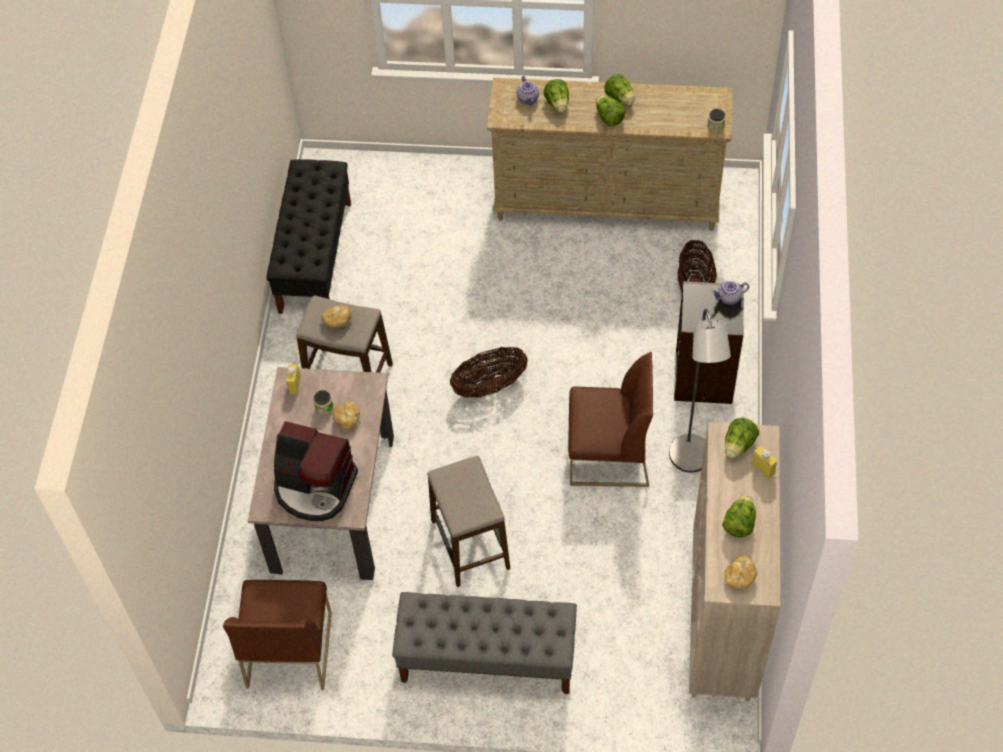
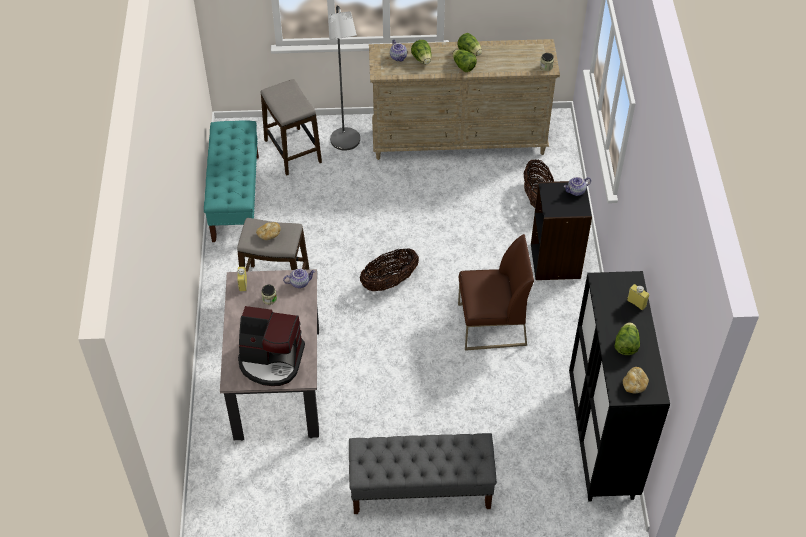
camera: 10 degrees left, 5 degrees down
(288, 649) = (257, 498): brown chair -> none
(315, 256) = (235, 197): black bench -> turquoise bench
(347, 419) = (289, 306): bread -> none
(364, 389) = (300, 282): none -> teapot
(470, 545) = (393, 402): stool -> stool (292, 151)
(691, 461) = (557, 324): grey floor lamp -> grey floor lamp (346, 144)
(722, 620) = (602, 440): beige cabinet -> black cabinet
(739, 445) = (614, 287): lettuce -> none

